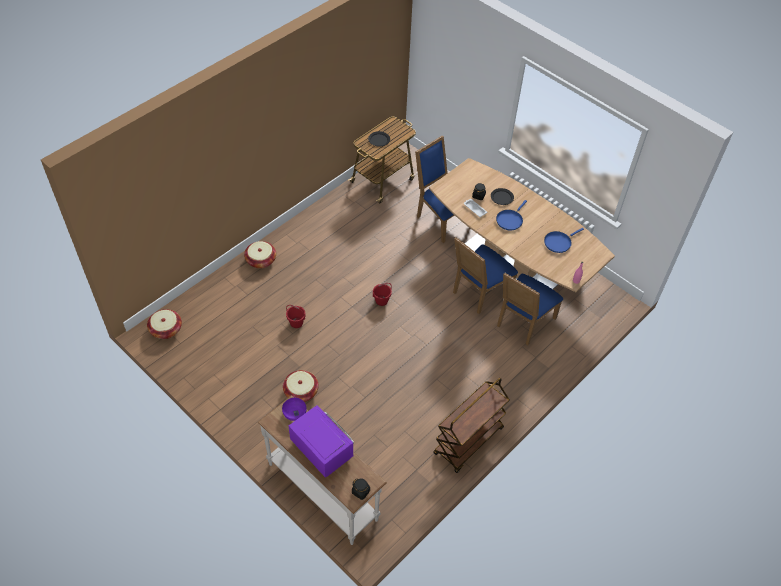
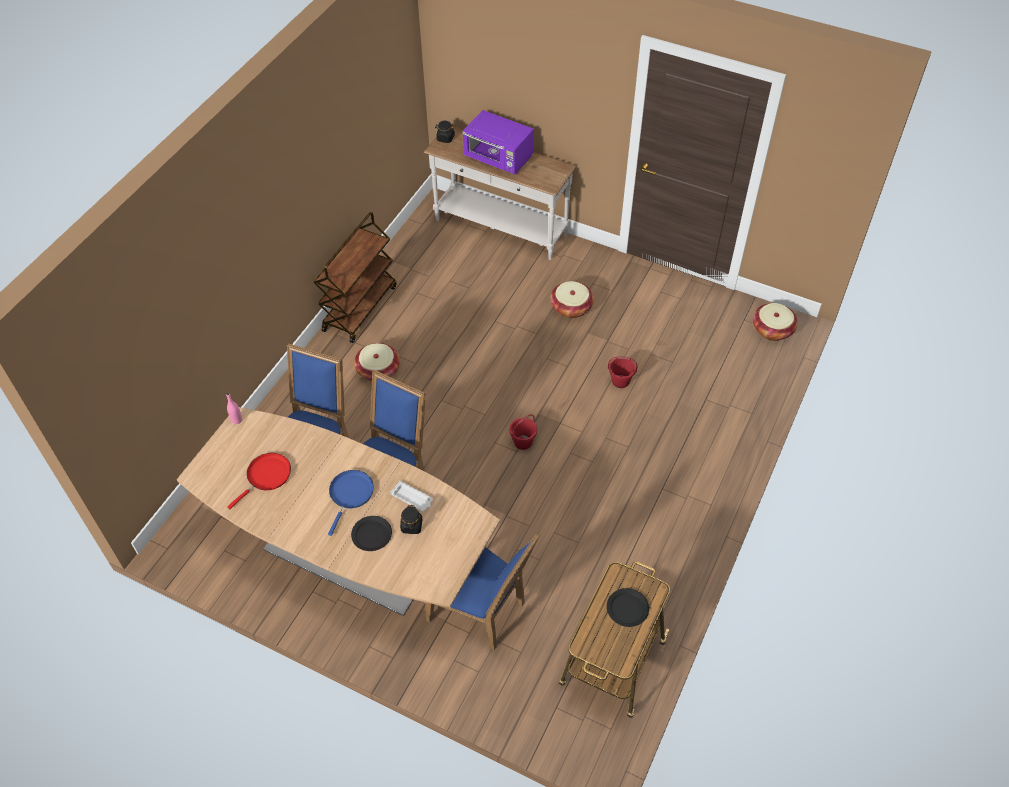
camera: 165 degrees right, 0 degrees up
(261, 260) = (720, 452): basket -> basket (378, 370)
(294, 413) = (542, 180): purple bowl -> none
(559, 242) = (266, 476): blue frying pan -> red frying pan

